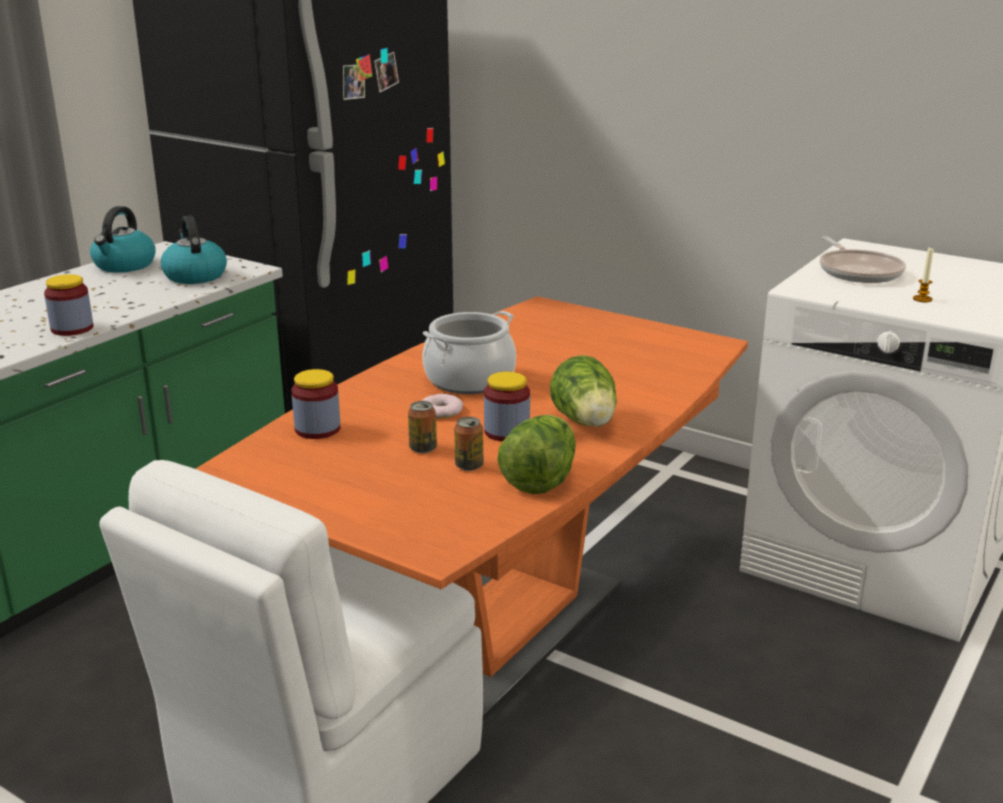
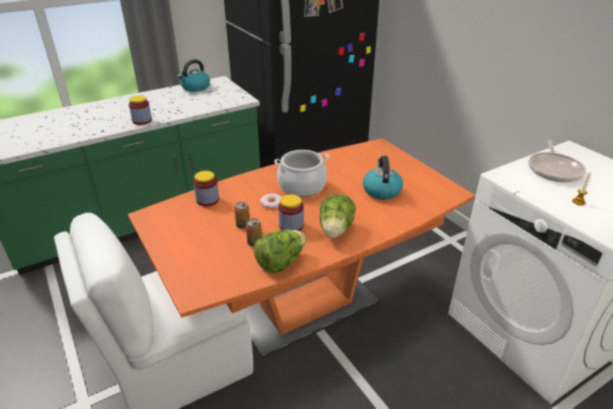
camera: 25 degrees right, 10 degrees up
(194, 276) = (217, 99): kettle -> kettle (381, 190)

